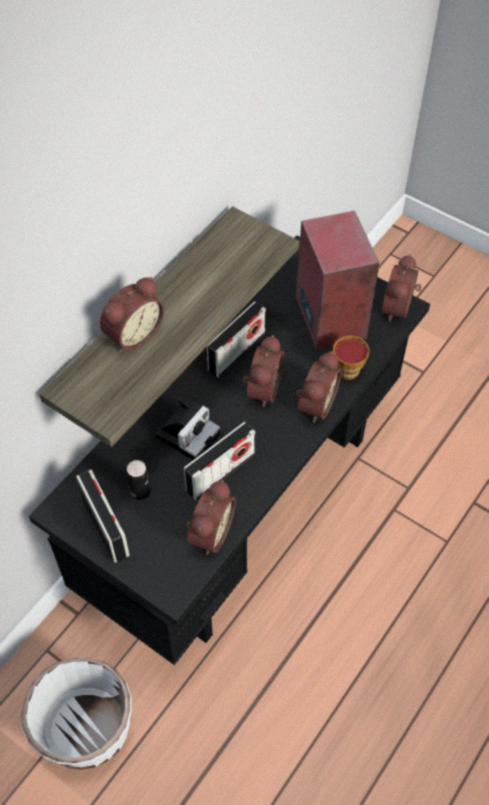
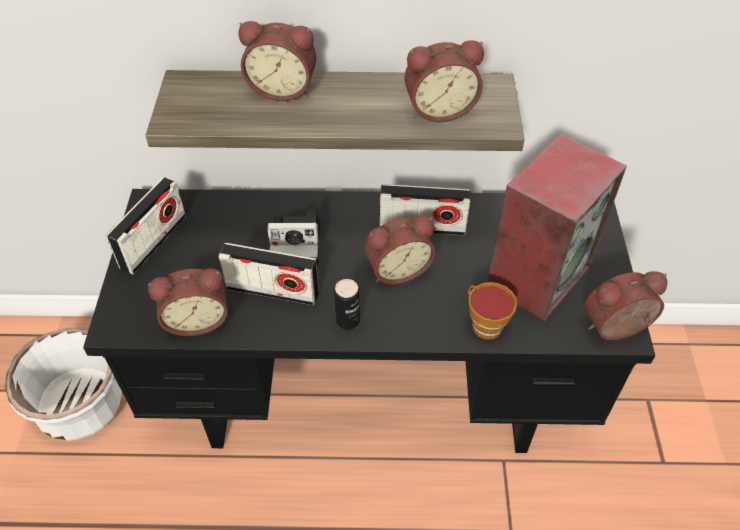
camera: 55 degrees right, 5 degrees down
(140, 491) = (207, 245): can -> can (347, 321)
(315, 404) = (418, 321): alarm clock -> alarm clock (439, 108)

